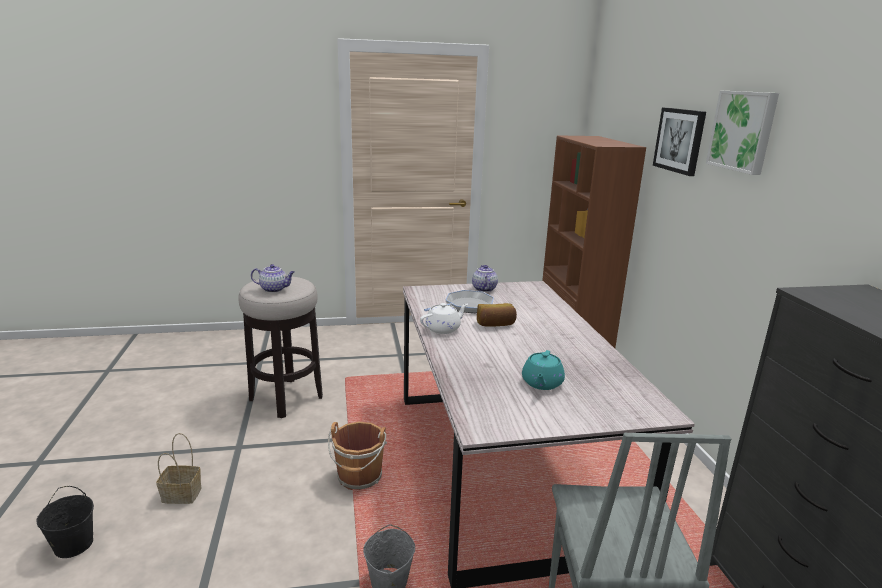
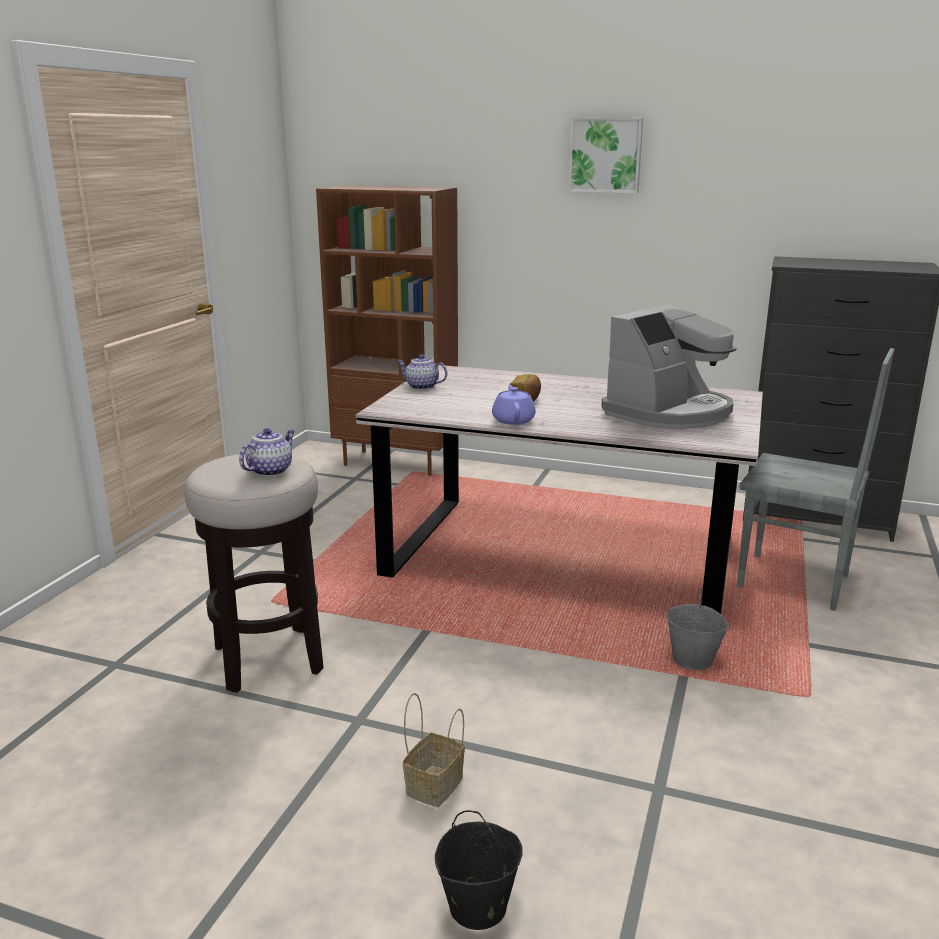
camera: 60 degrees left, 0 degrees up
(359, 478) = (514, 641): brown bucket -> none
(443, 329) = (513, 420): white teapot -> purple teapot
(466, 306) = (462, 401): frying pan -> none
(541, 383) = (669, 413): turquoise teapot -> coffee machine
(680, 140) = (509, 174): picture -> none

